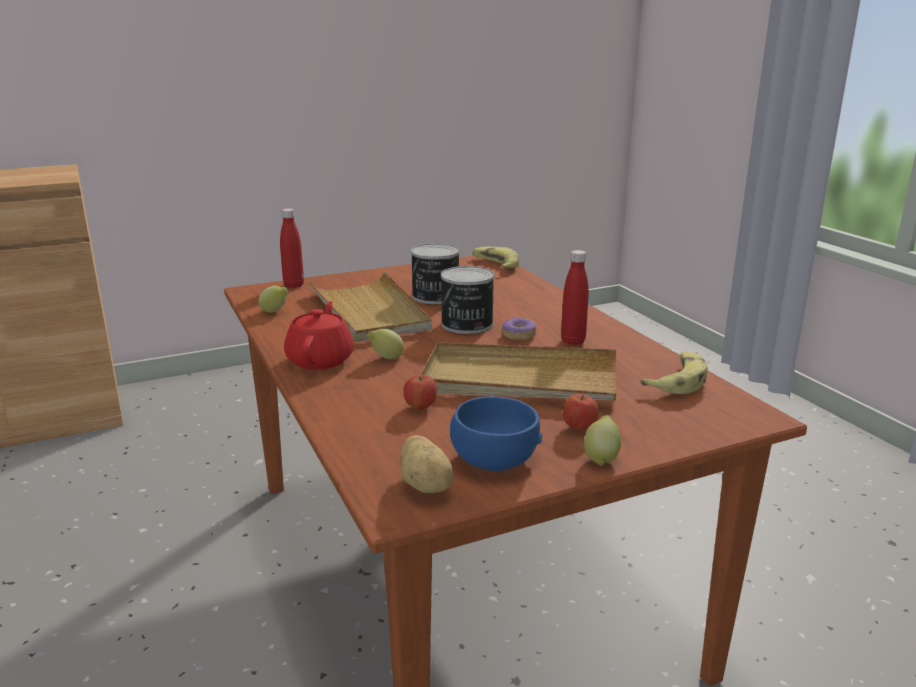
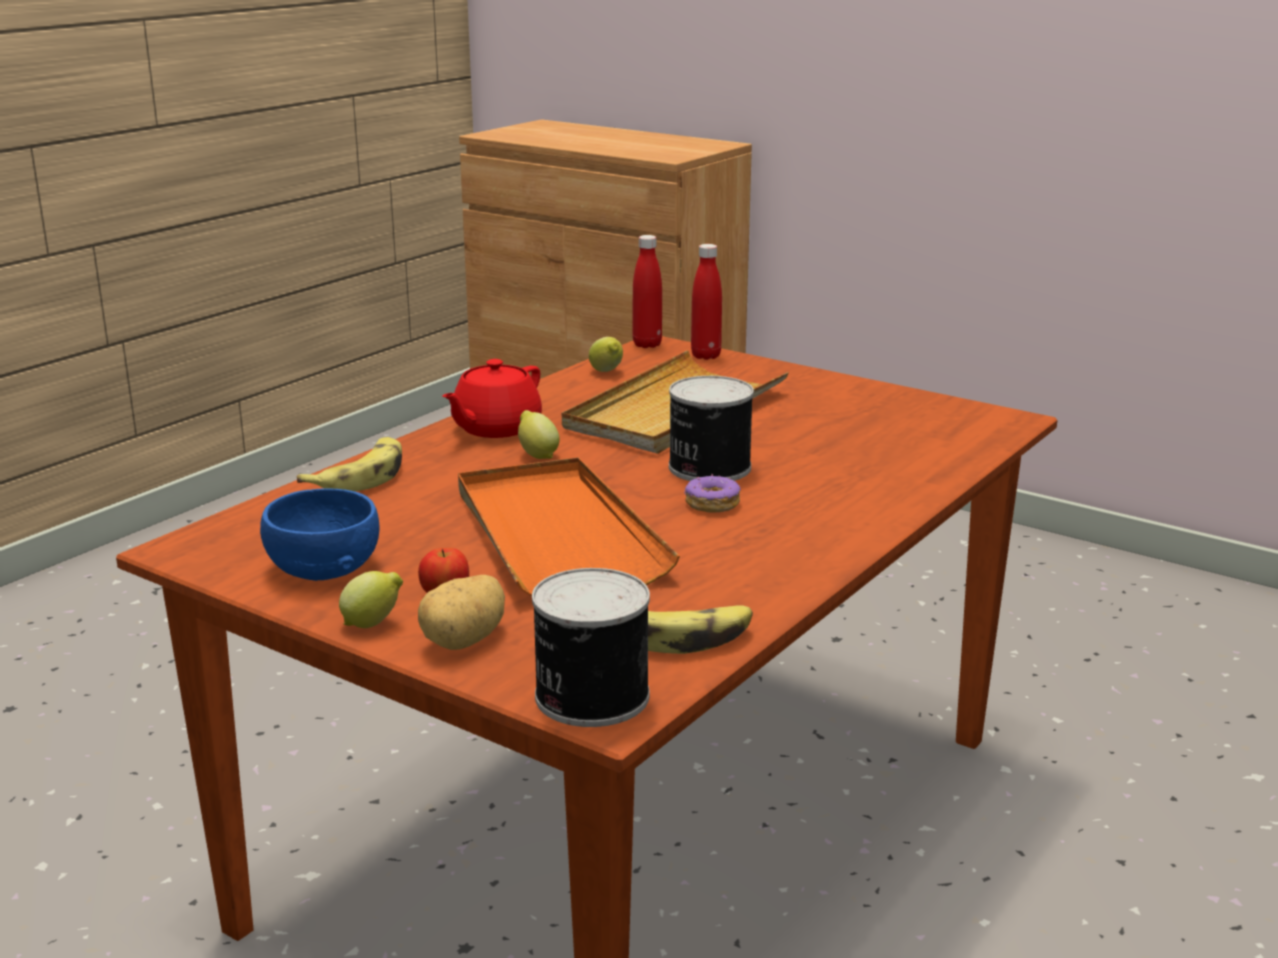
camera: 60 degrees right, 0 degrees up
(321, 359) = (495, 428): red teapot -> red teapot turned 150 degrees clockwise
(420, 407) = (419, 503): apple -> none
(426, 485) = (237, 549): potato -> potato (466, 640)
(435, 296) = (786, 428): can -> can (588, 696)
(495, 264) = (991, 429): banana -> banana (360, 476)
(519, 380) = (556, 535): beige tray -> orange tray
(573, 341) = (737, 540): red bottle -> red bottle (647, 344)

